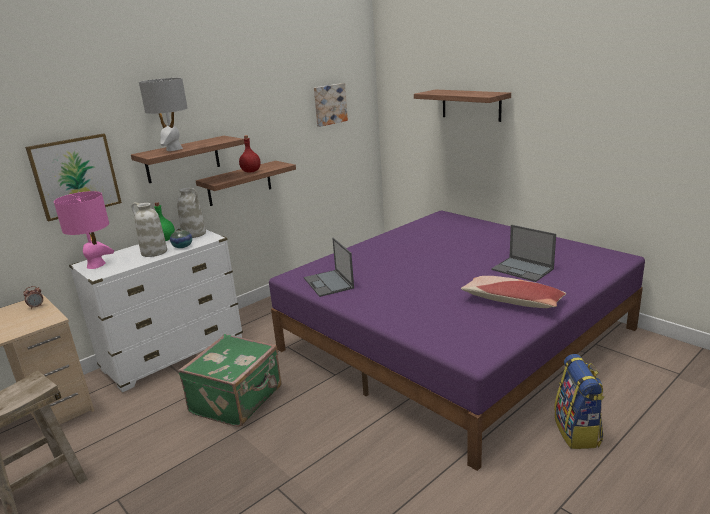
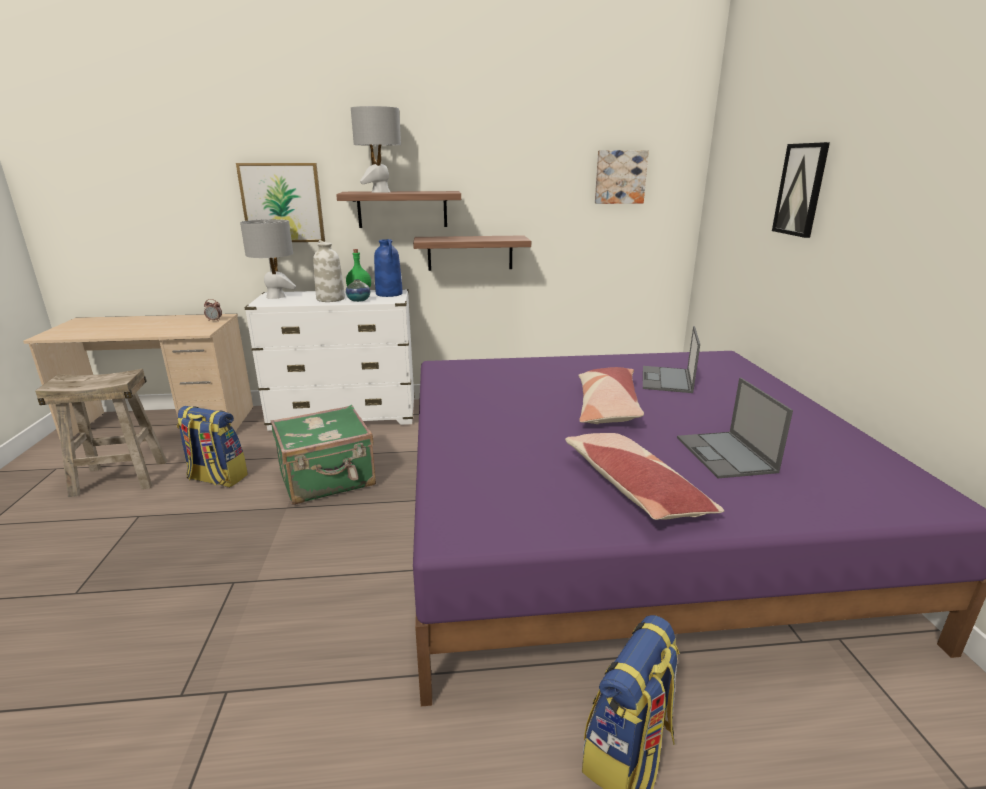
camera: 35 degrees right, 0 degrees up
(96, 265) = (276, 297): pink table lamp -> grey table lamp
(140, 443) = (216, 478): none -> backpack
(194, 234) = (389, 294): white vase -> blue vase
(251, 171) = (475, 238): red bottle -> none
(329, 283) = (463, 384): laptop -> laptop (667, 380)
(434, 266) = (607, 407): none -> pillow
(471, 105) = (801, 190): shelf -> picture

